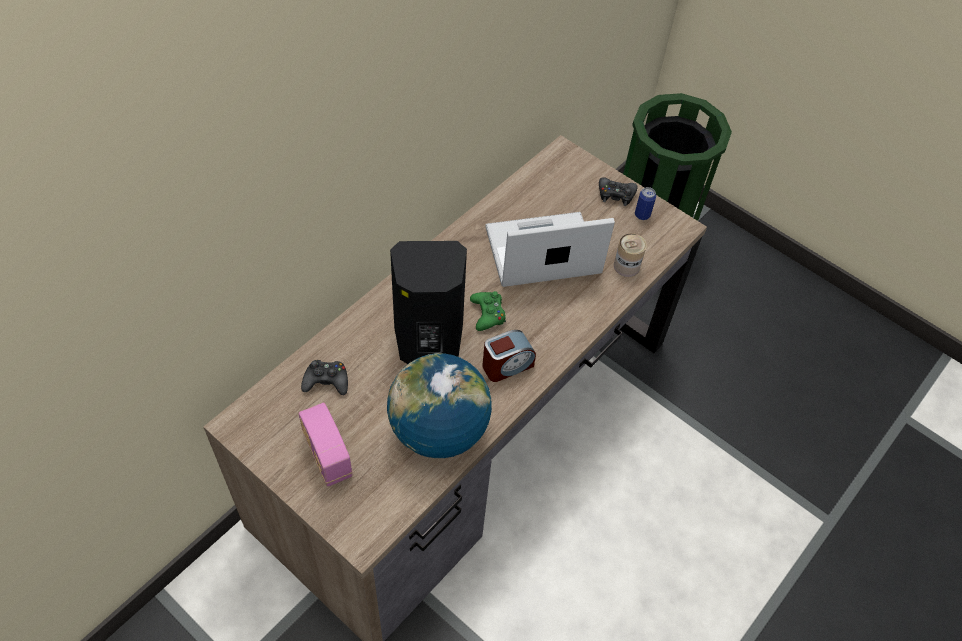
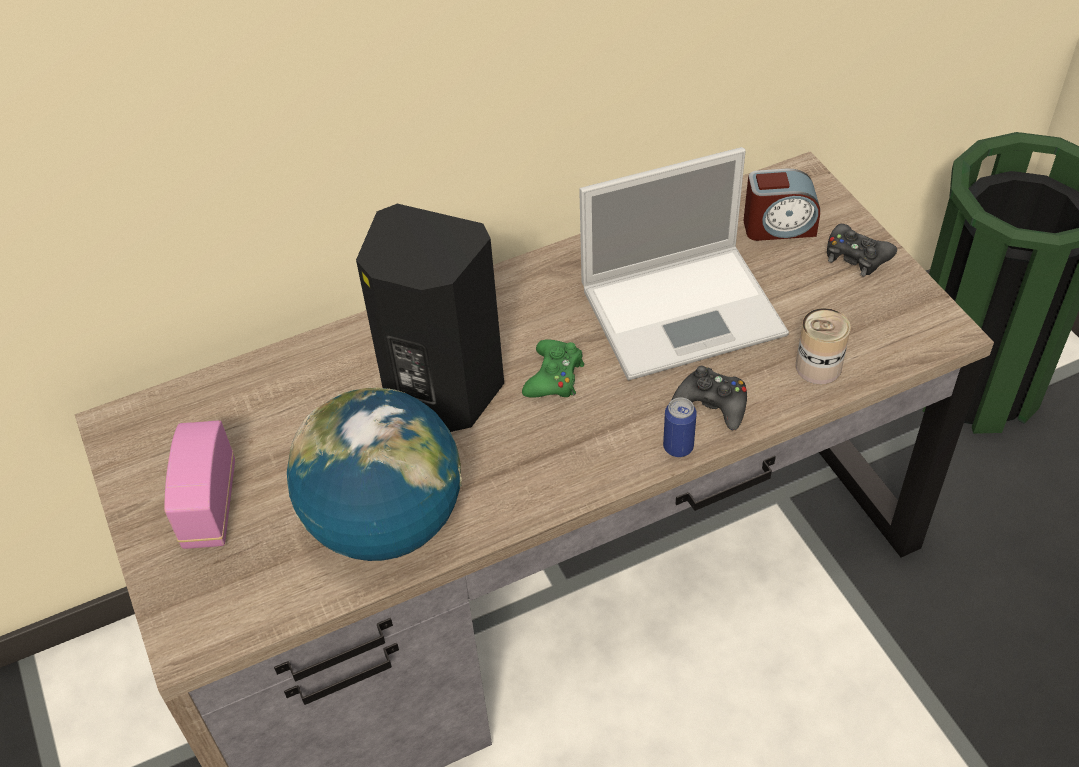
camera: 30 degrees right, 5 degrees down
(326, 381) = (268, 403): black game controller -> black game controller (712, 404)
(507, 365) = (542, 460): alarm clock -> alarm clock (779, 226)
(540, 252) = (685, 309): laptop -> laptop turned 150 degrees clockwise
(642, 215) = (886, 296): can -> can (678, 447)

